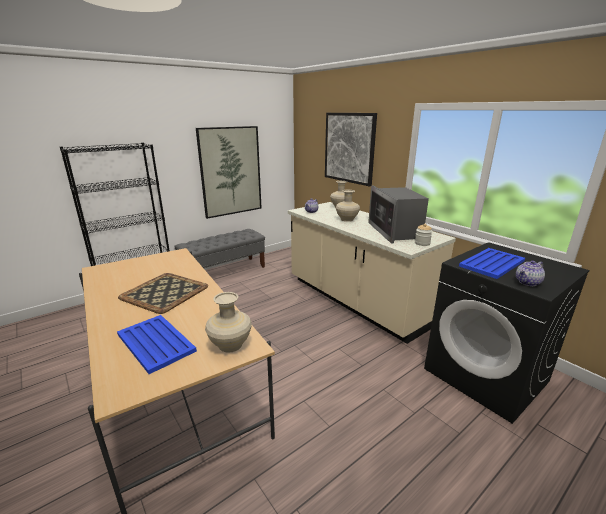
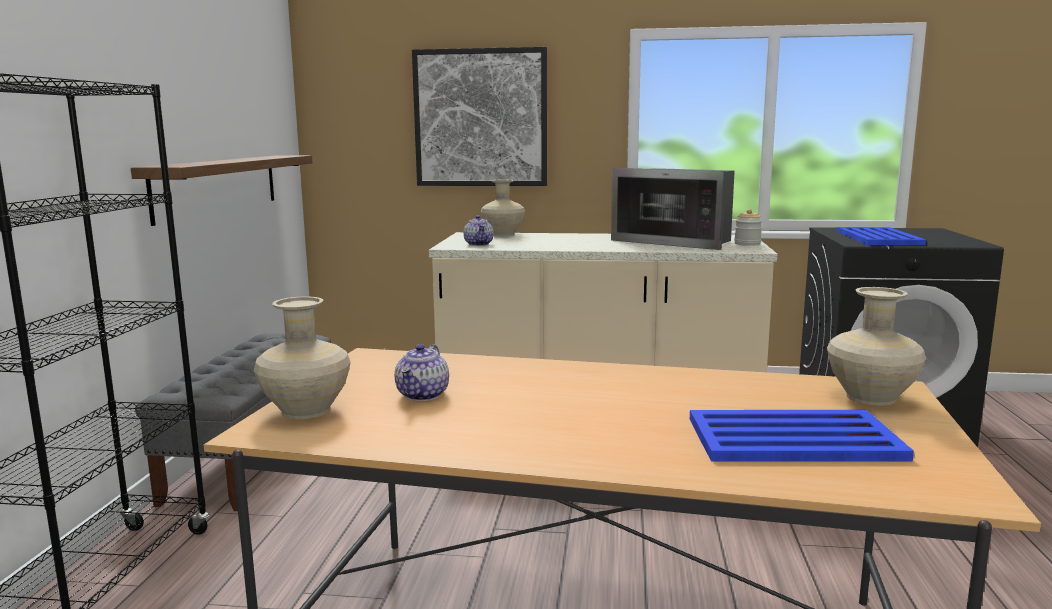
camera: 45 degrees left, 10 degrees down
(165, 292) = (568, 397): tray -> none
(231, 171) = (218, 186): picture -> shelf
(347, 219) = (570, 242): beige vase -> beige vase (305, 410)
(527, 282) = (950, 242): teapot -> teapot (423, 395)

